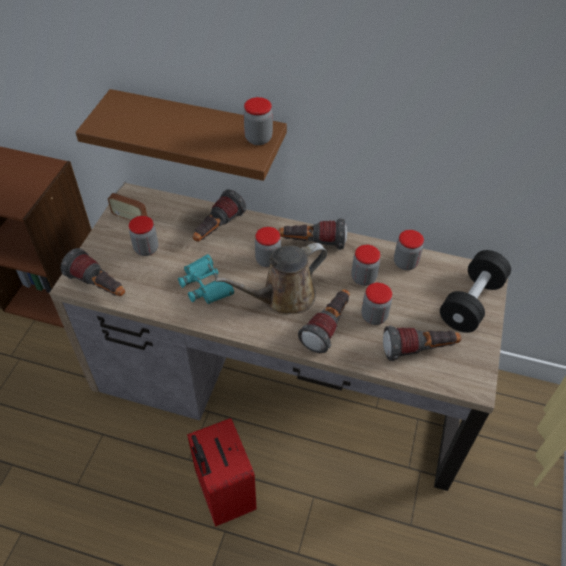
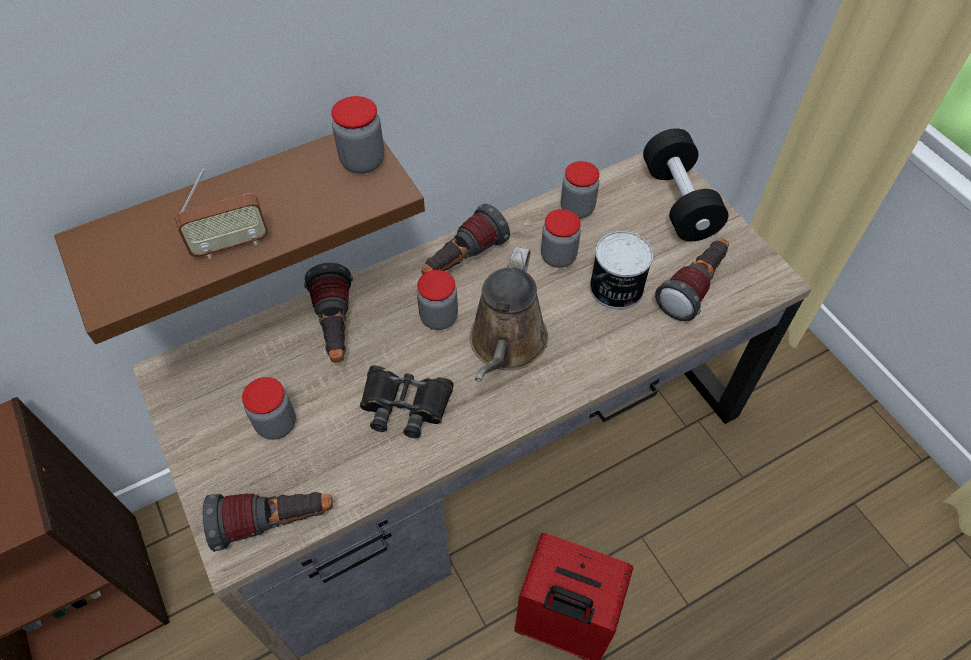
camera: 45 degrees left, 5 degrees up
(130, 219) = (205, 404): radio -> radio (231, 245)
(205, 284) = (405, 404): turquoise binoculars -> black binoculars
(328, 327) = (588, 338): flashlight -> none
(374, 316) = (616, 288): jar -> can

